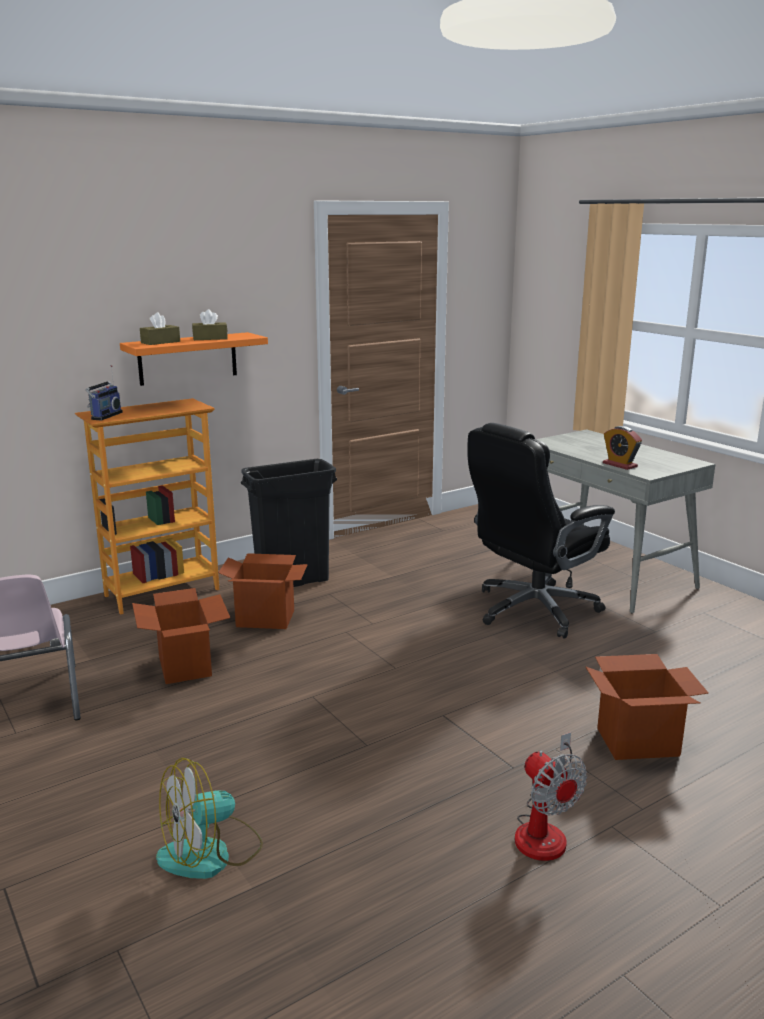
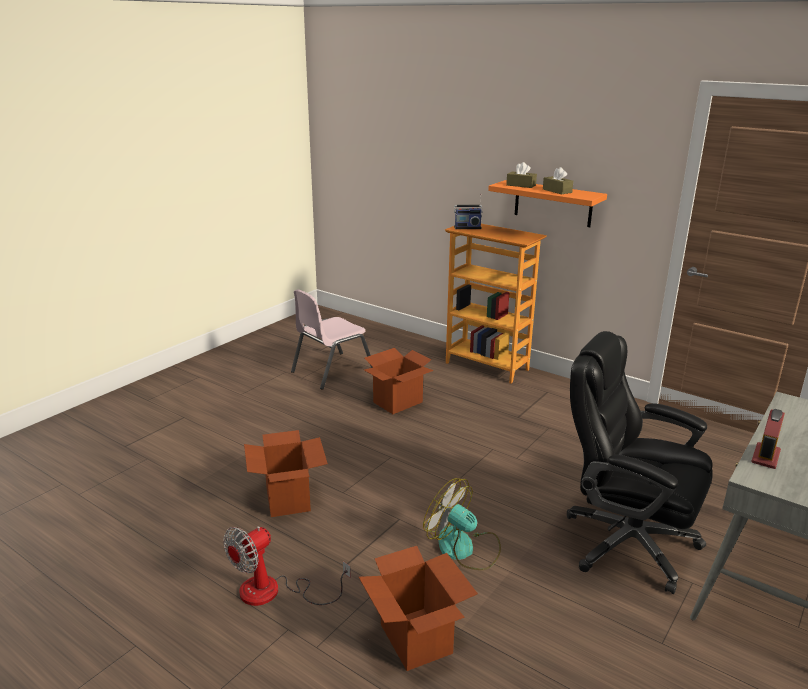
camera: 70 degrees right, 5 degrees up
(210, 853) = (219, 463): fan -> fan (464, 549)
(266, 619) = (484, 412): cardboard box -> cardboard box (288, 499)
(293, 582) = (552, 408): black trash can -> none

